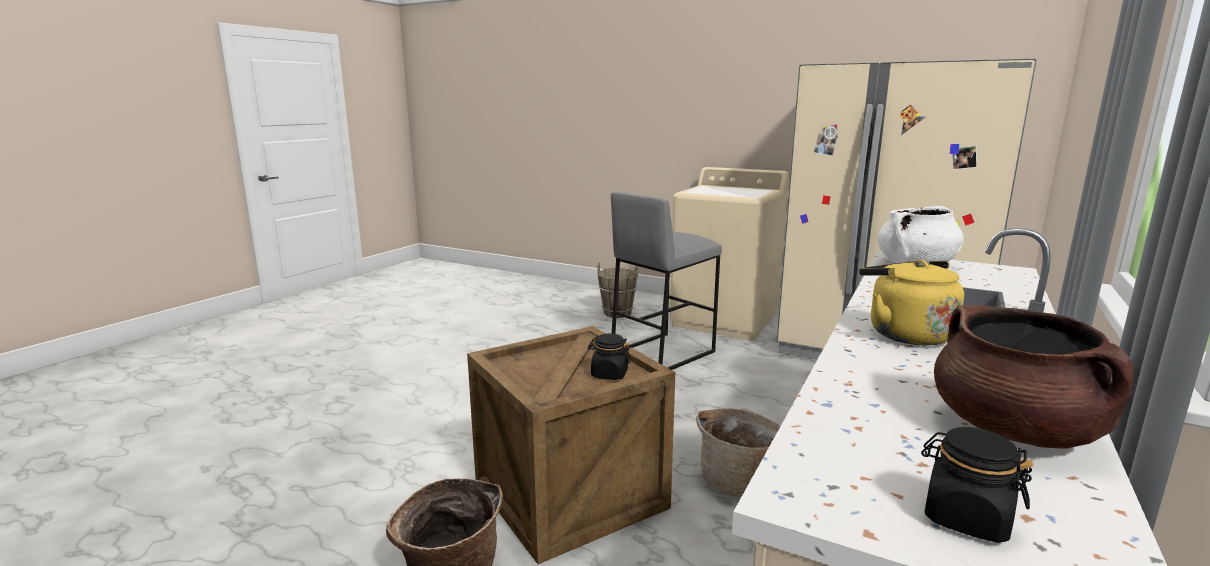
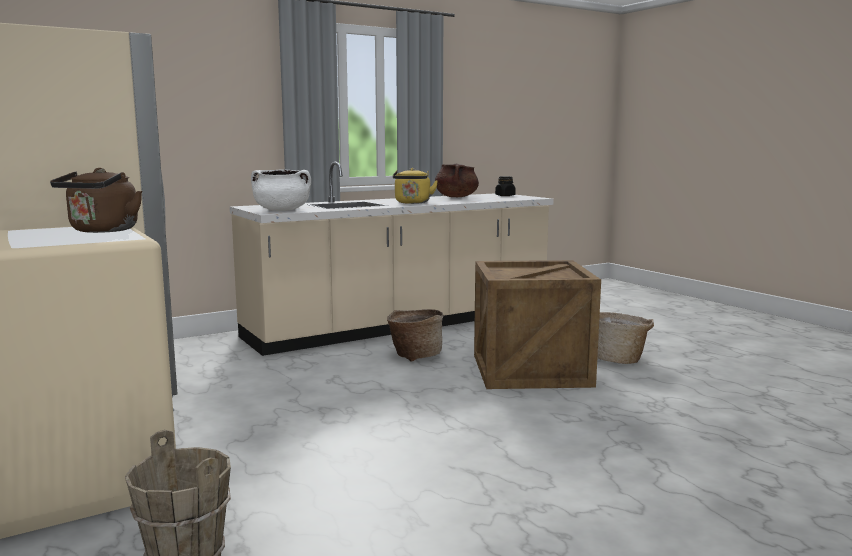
camera: 150 degrees left, 5 degrees down
(609, 374) = (511, 269): black jar -> none
(662, 352) = (285, 450): grey stool -> none
(729, 193) = (102, 231): none -> brown kettle

